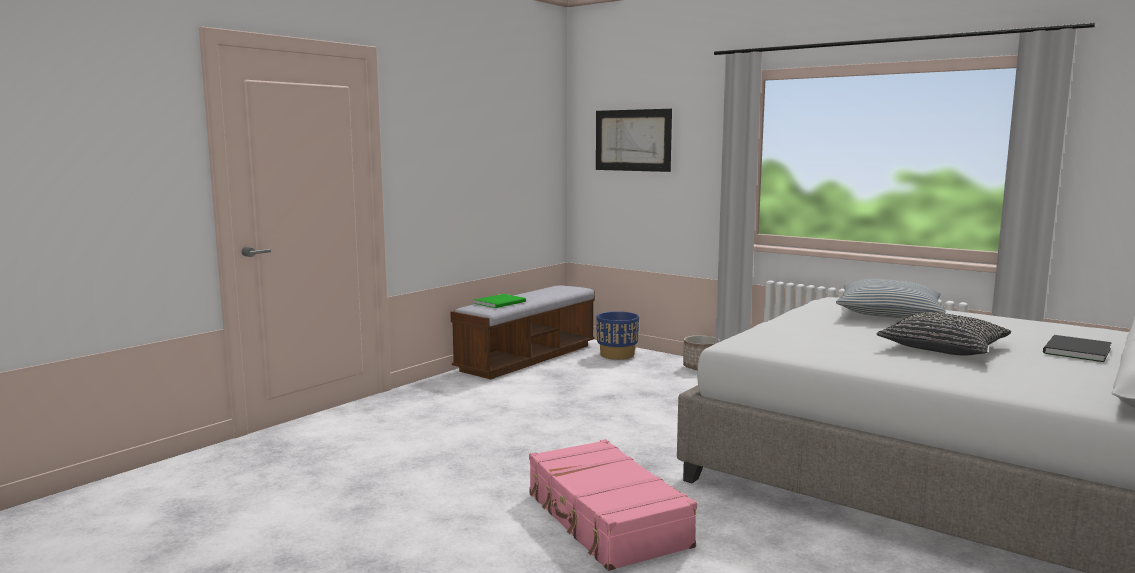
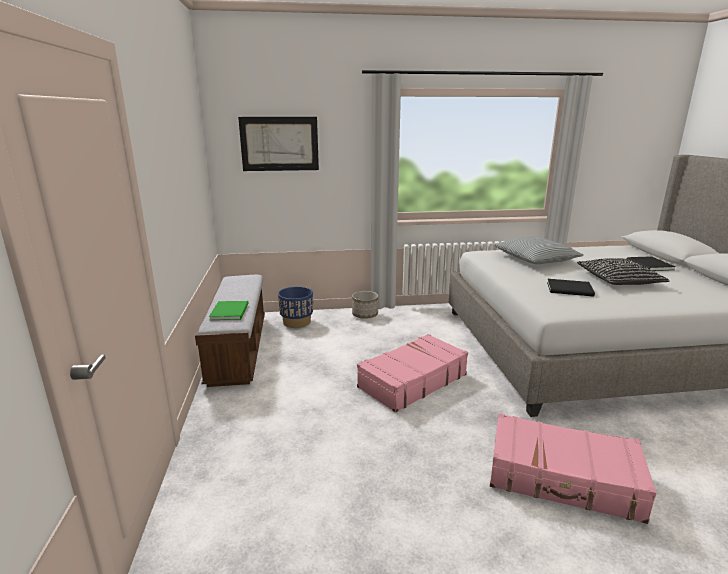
camera: 45 degrees left, 10 degrees up
(627, 421) = (412, 381): none -> pink suitcase
(827, 338) = (571, 289): none -> black book

